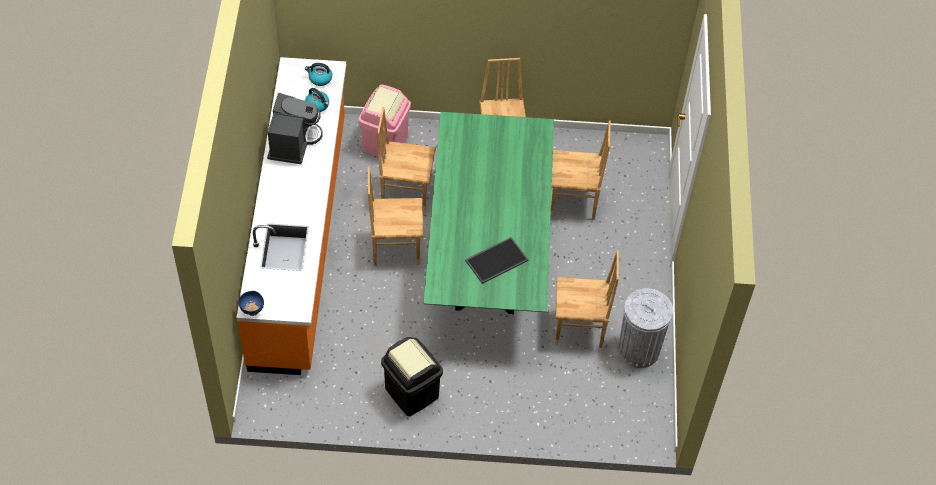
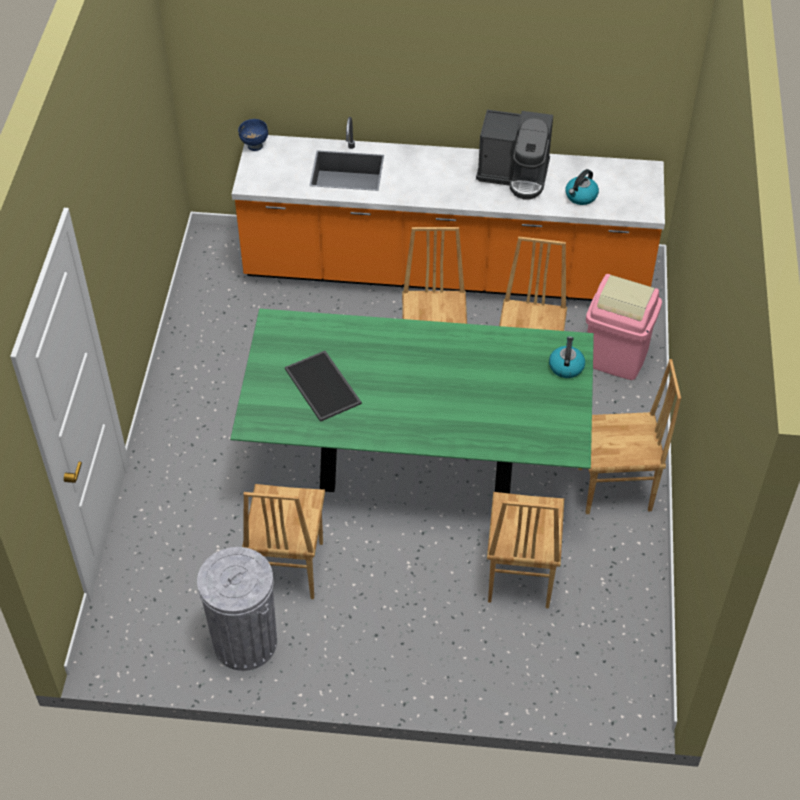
camera: 95 degrees right, 5 degrees down
(320, 78) = (628, 198): kettle -> kettle (566, 366)
(411, 393) = (208, 378): black trash can -> none

